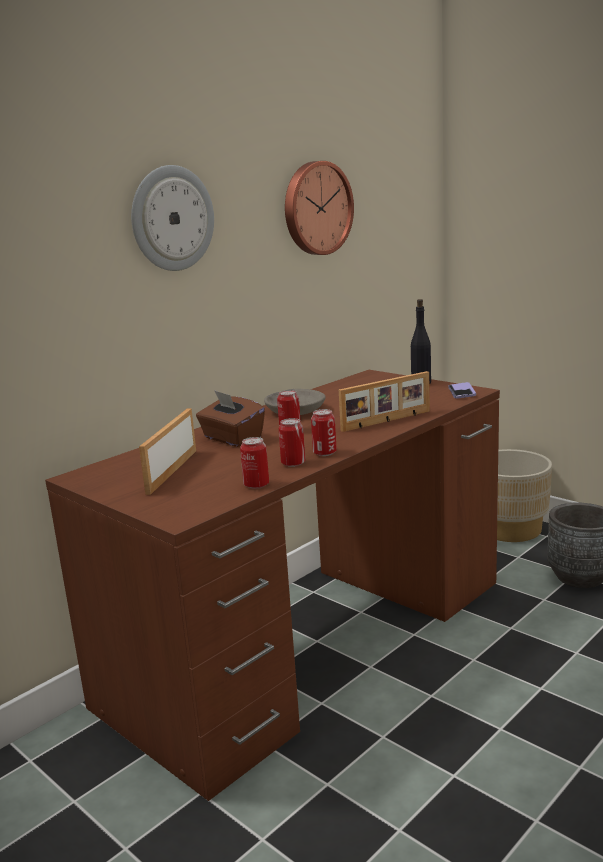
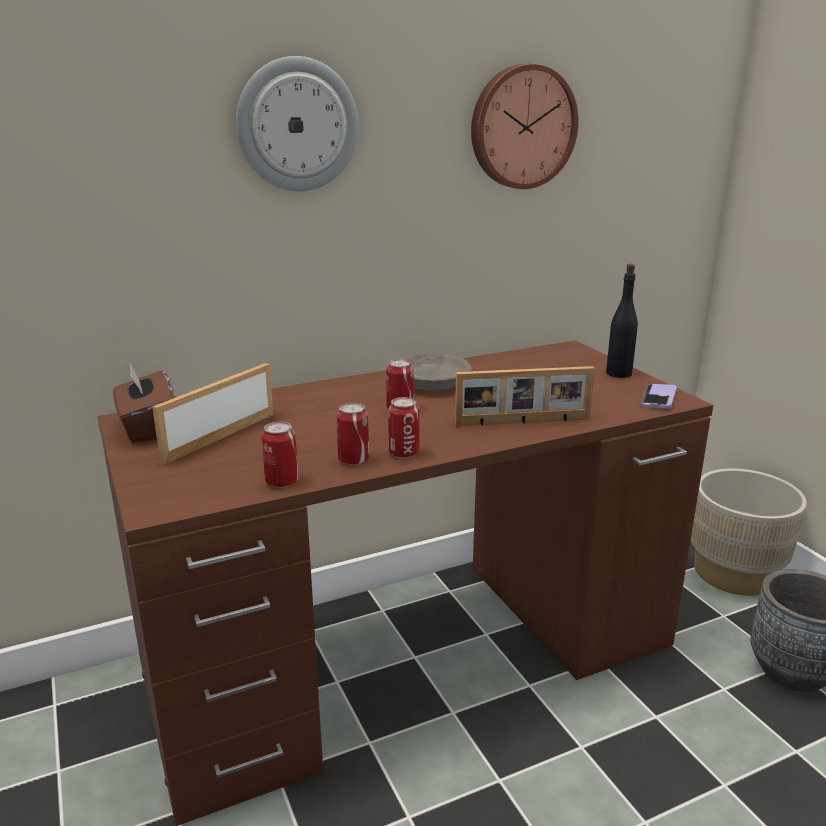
camera: 20 degrees right, 5 degrees up
(232, 439) = (326, 407): brown tissue box -> brown tissue box (148, 428)

